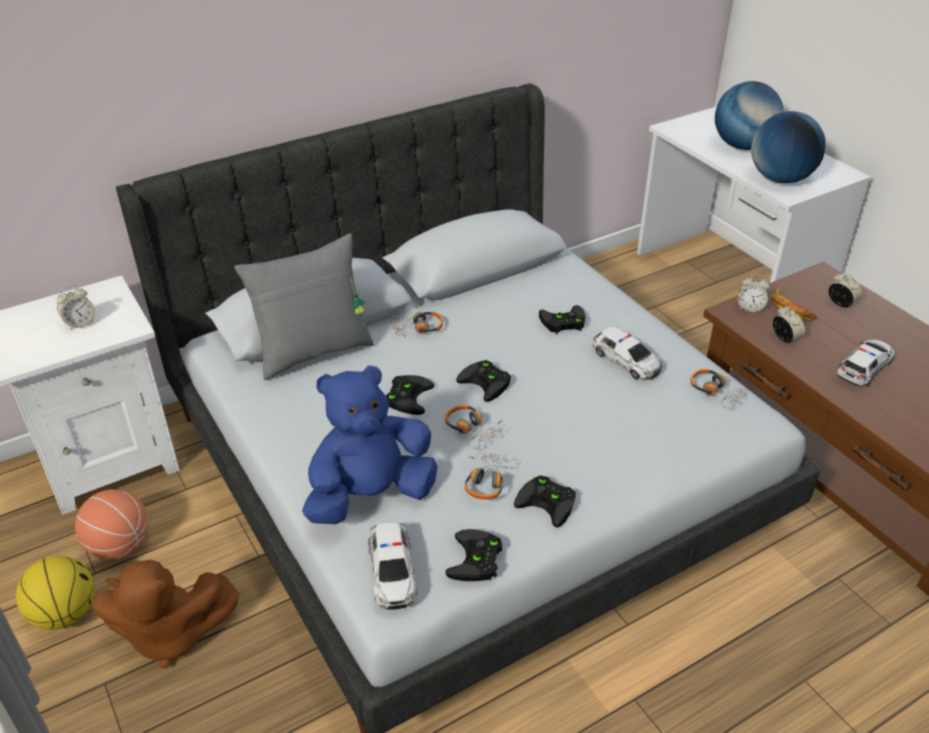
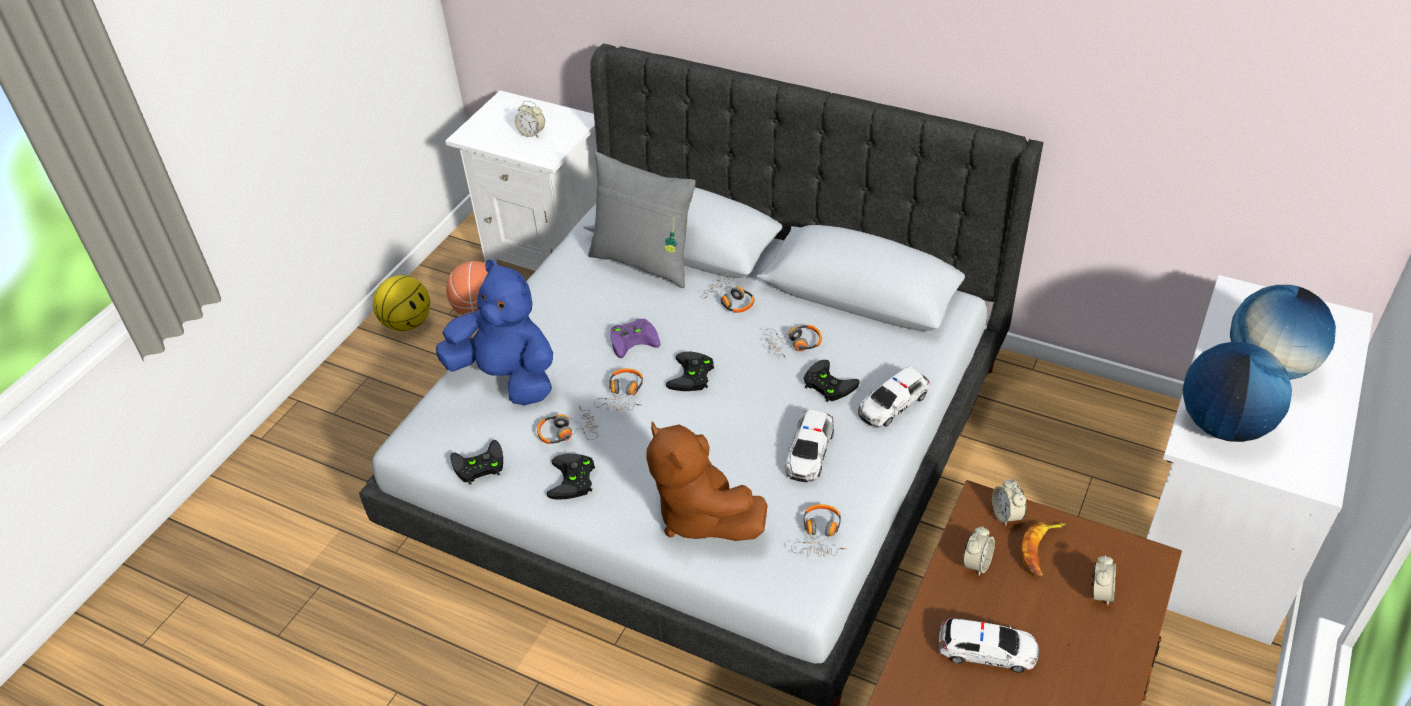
camera: 60 degrees right, 5 degrees up
(170, 634) = (424, 382): brown plush toy -> brown plush toy (700, 514)
(392, 571) = (437, 426): toy car -> toy car (892, 403)
(407, 396) = (634, 339): black game controller -> purple game controller
(503, 319) = (794, 344): none -> headphones

